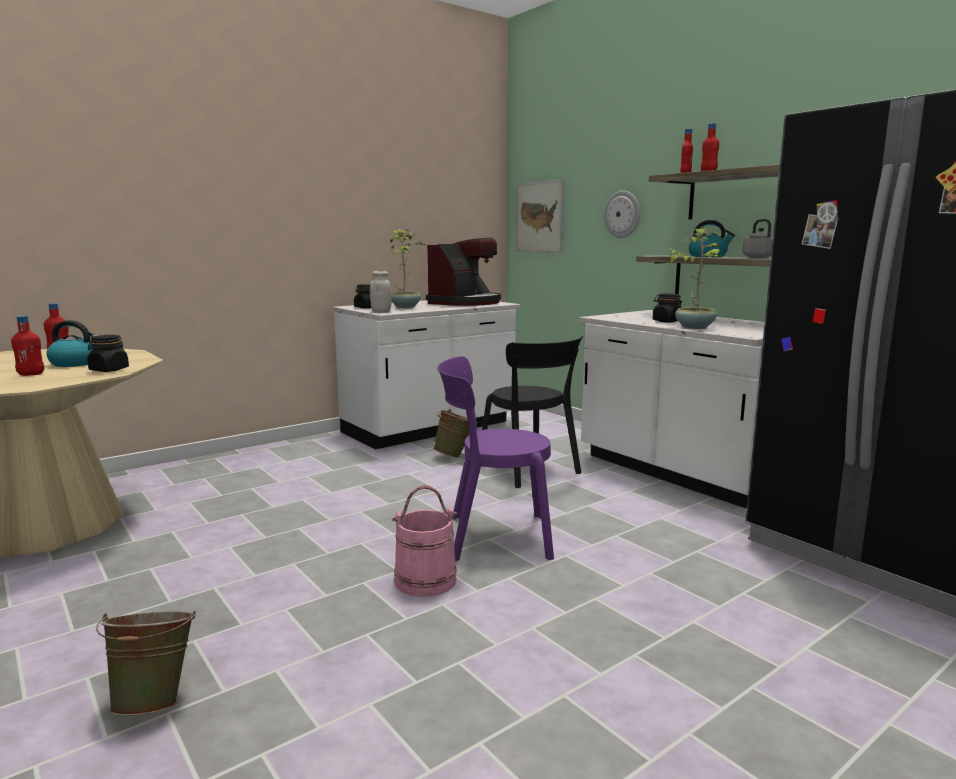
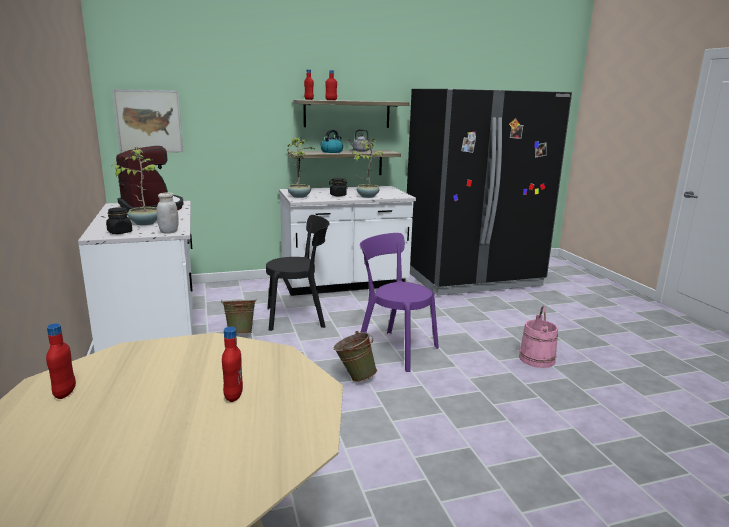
camera: 70 degrees left, 5 degrees up
(76, 363) = (180, 375): kettle -> none
(109, 370) = (253, 355): black jar -> none
(155, 700) = (549, 480): green bucket -> green bucket (354, 377)
(425, 581) = (439, 378): pink bucket -> pink bucket (537, 359)
(492, 537) = (393, 349): purple chair -> purple chair turned 105 degrees clockwise
(621, 315) = (299, 196): none -> potted plant
(622, 214) = (246, 122): wall clock -> none

